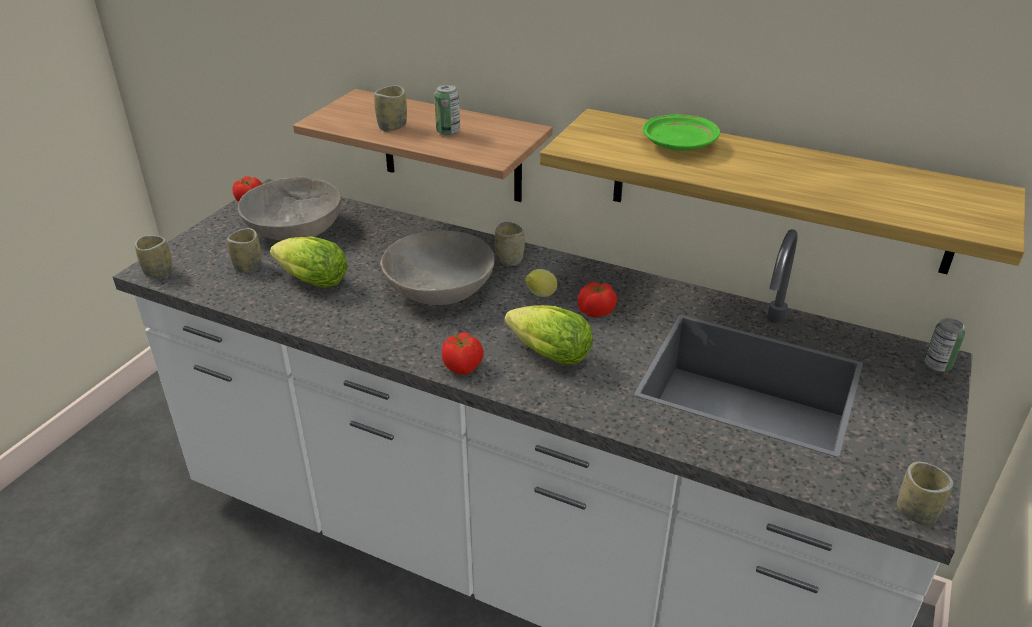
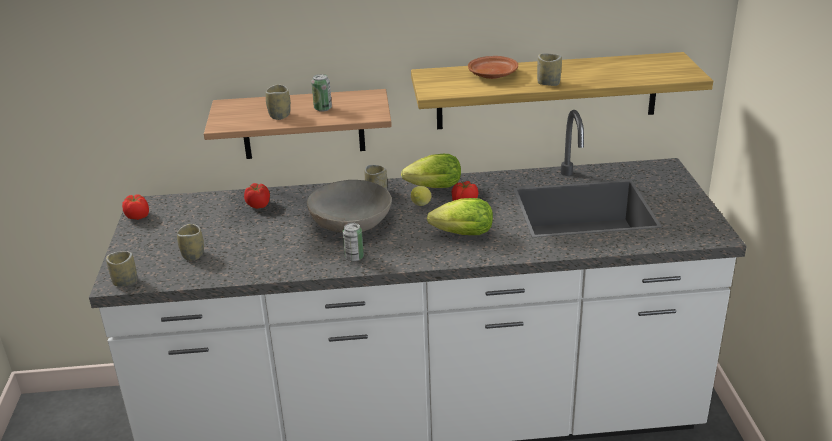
camera: 30 degrees left, 5 degrees down
(294, 229) = (197, 222): grey bowl -> none
(309, 281) = (252, 248): lettuce -> lettuce (431, 188)
(463, 367) = (418, 258): tomato -> tomato (258, 205)
(679, 144) = (492, 75): green plate -> brown plate
(916, 512) = (717, 236): cup -> cup (548, 83)
(937, 365) = (667, 169): can -> can (354, 257)

